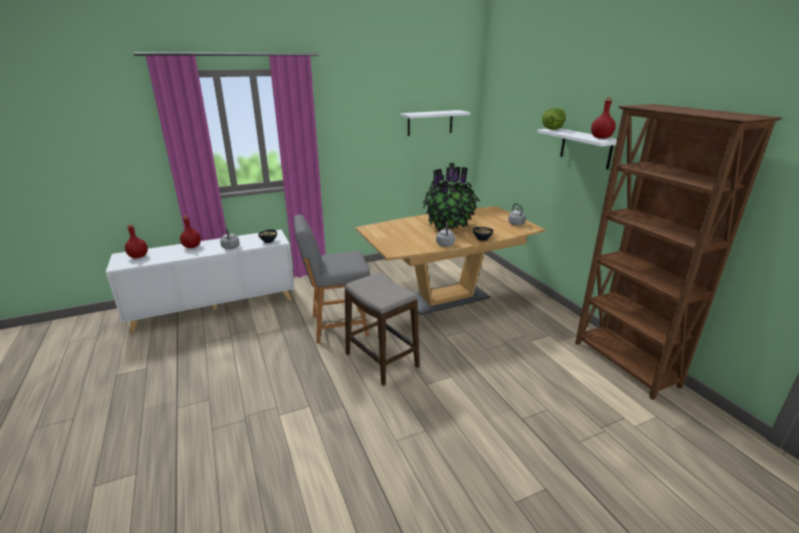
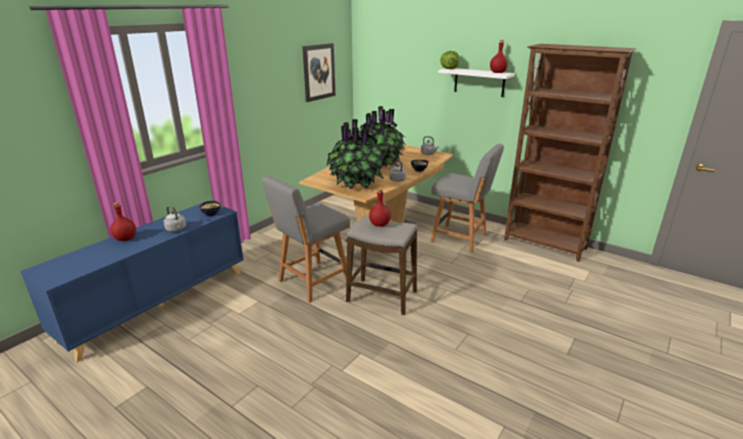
camera: 30 degrees left, 0 degrees up
(138, 256) = (67, 265): red bottle -> red bottle (379, 224)
(215, 306) = (158, 303): white cabinet -> blue cabinet
(398, 241) = (355, 185): none -> potted plant
(430, 123) = (319, 72): white shelf -> picture
(523, 327) = (460, 239): none -> grey chair

